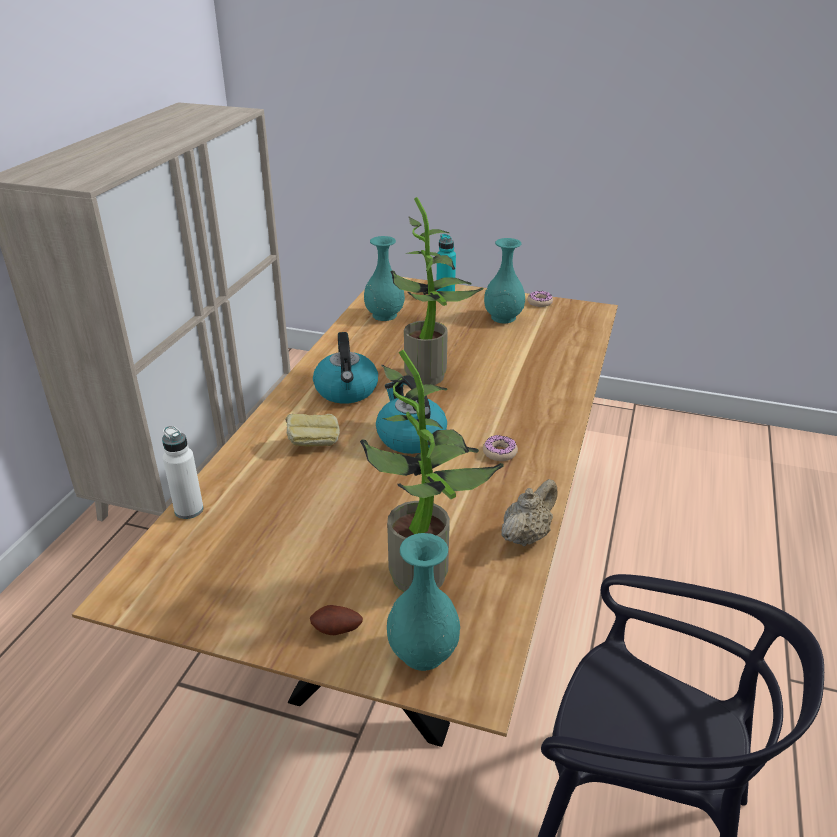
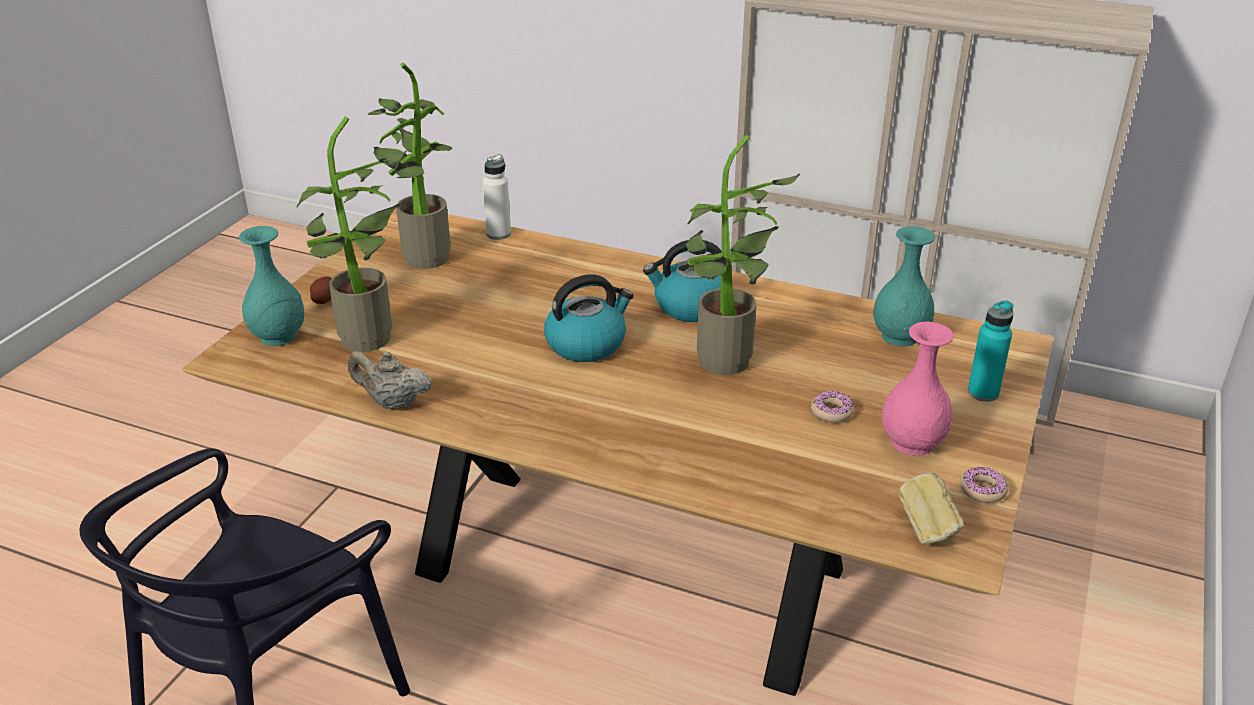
camera: 95 degrees right, 0 degrees up
(233, 563) = (421, 256): none -> potted plant
(313, 444) = (585, 287): bread -> bread (927, 529)
(499, 452) = (541, 401): donut -> donut (831, 412)
(503, 317) = (913, 442): turquoise vase -> pink vase
(526, 535) = (392, 403): beige teapot -> beige teapot turned 150 degrees clockwise

